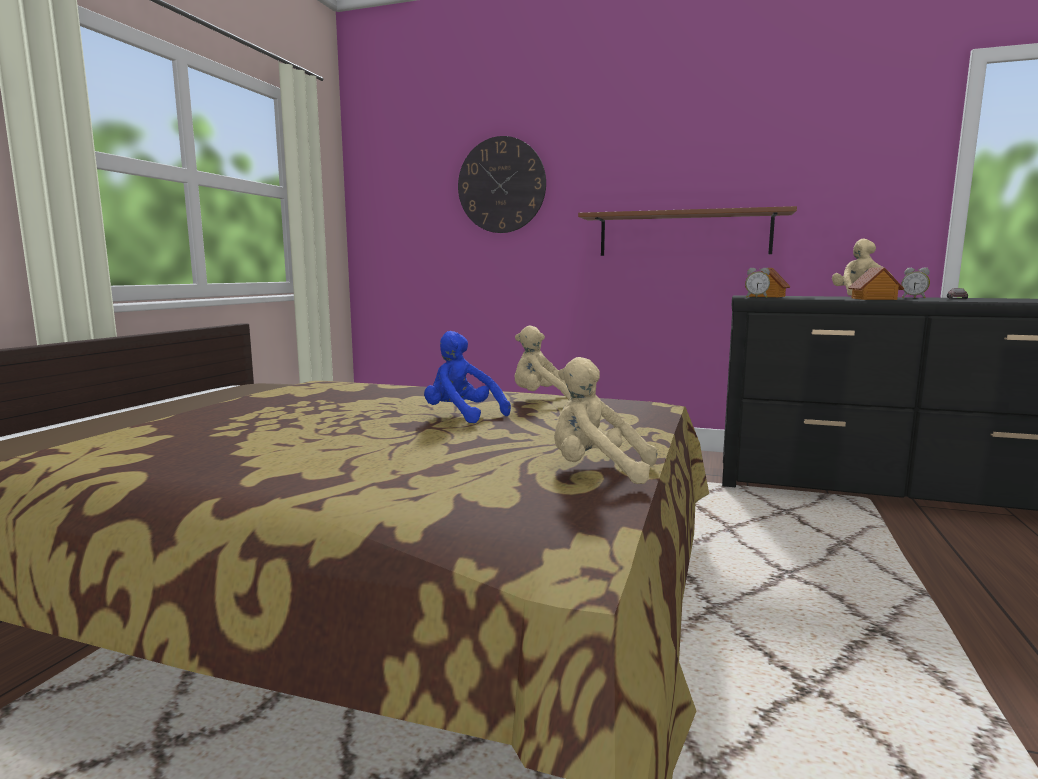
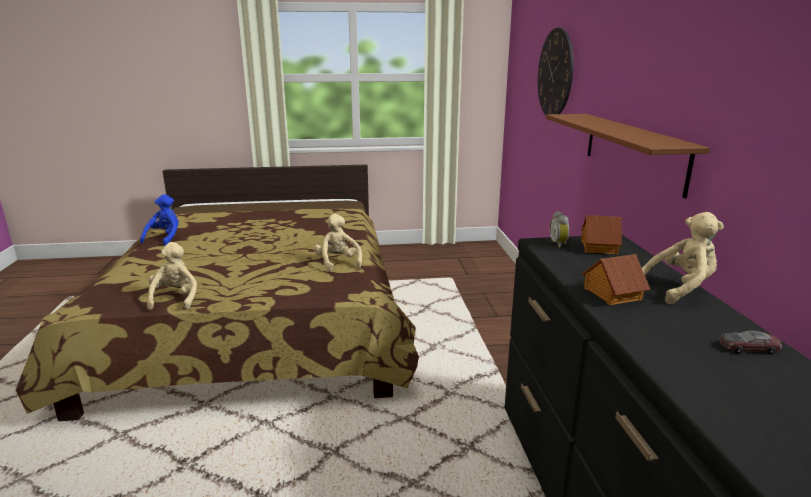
camera: 65 degrees right, 10 degrees up
(462, 416) = (273, 254): blue plush toy -> blue plush toy (165, 238)
(914, 298) = (698, 318): alarm clock -> none

